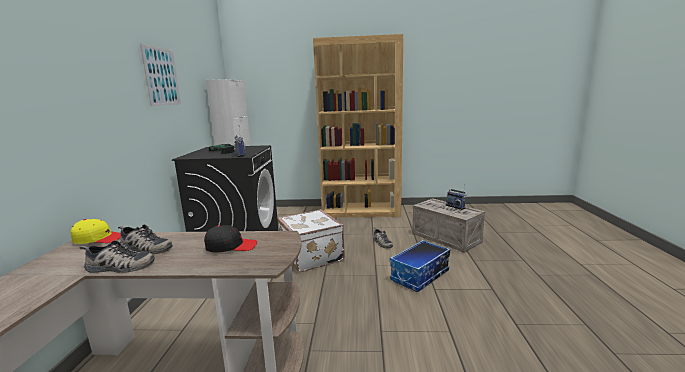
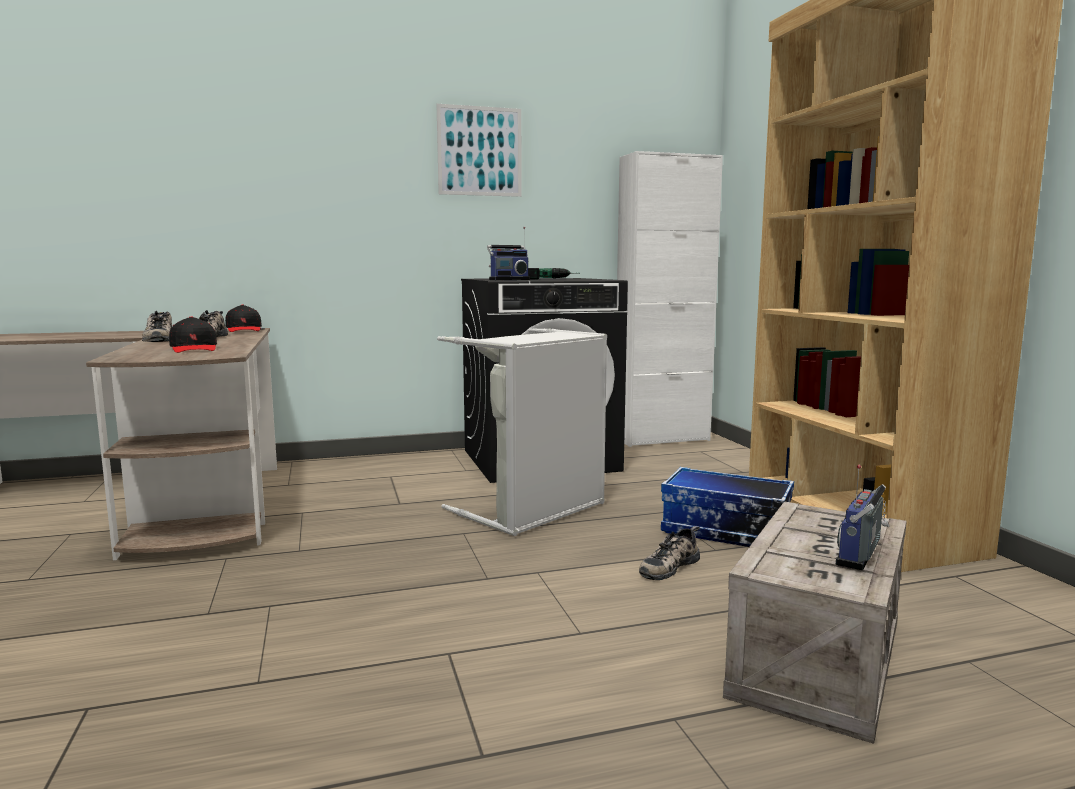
camera: 70 degrees right, 5 degrees down
(99, 239) = (244, 329): yellow cap -> black cap
(310, 256) = (535, 511): white suitcase -> grey laundry basket
(420, 276) = (509, 630): storage box -> storage box (724, 532)

